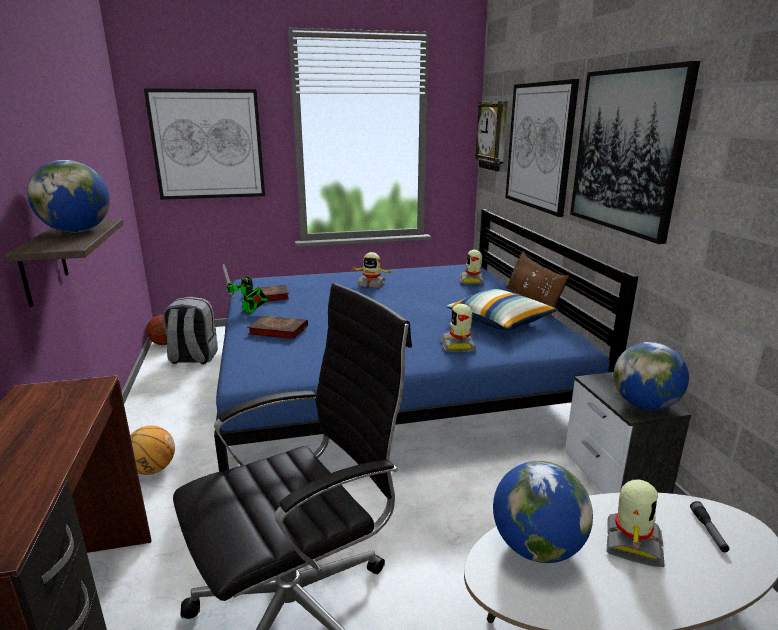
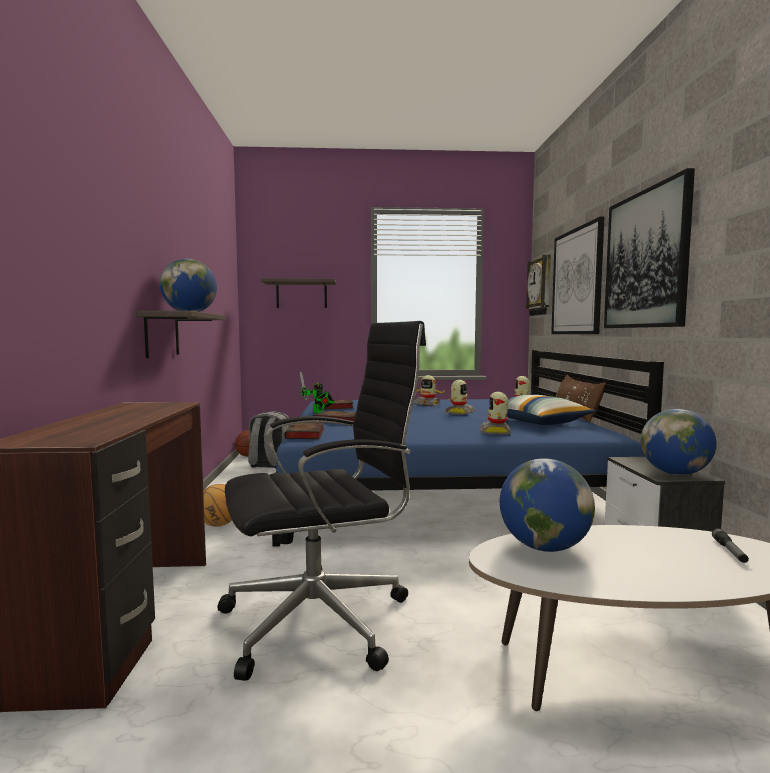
camera: 10 degrees right, 15 degrees down
(208, 145) = (301, 294): picture -> shelf
(246, 367) = (306, 434): none -> book
(631, 543) = (643, 552): toy robot -> toy robot (459, 412)

